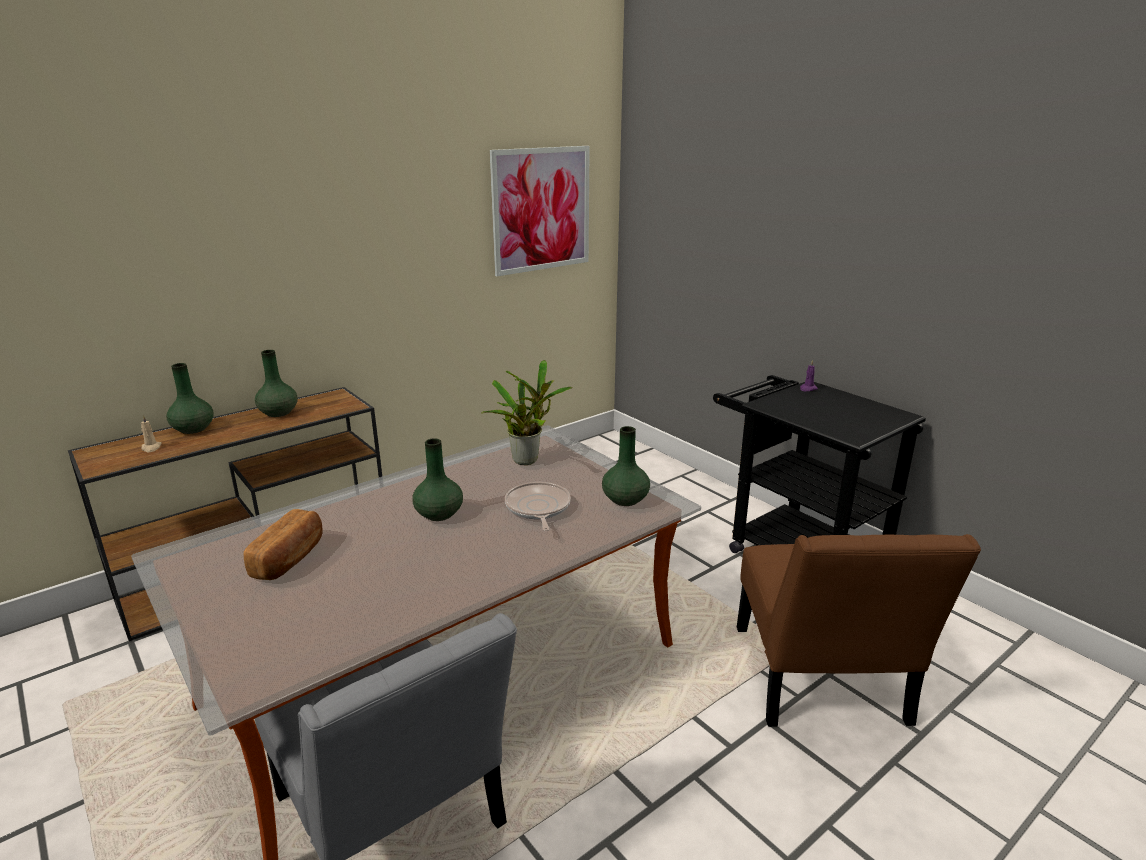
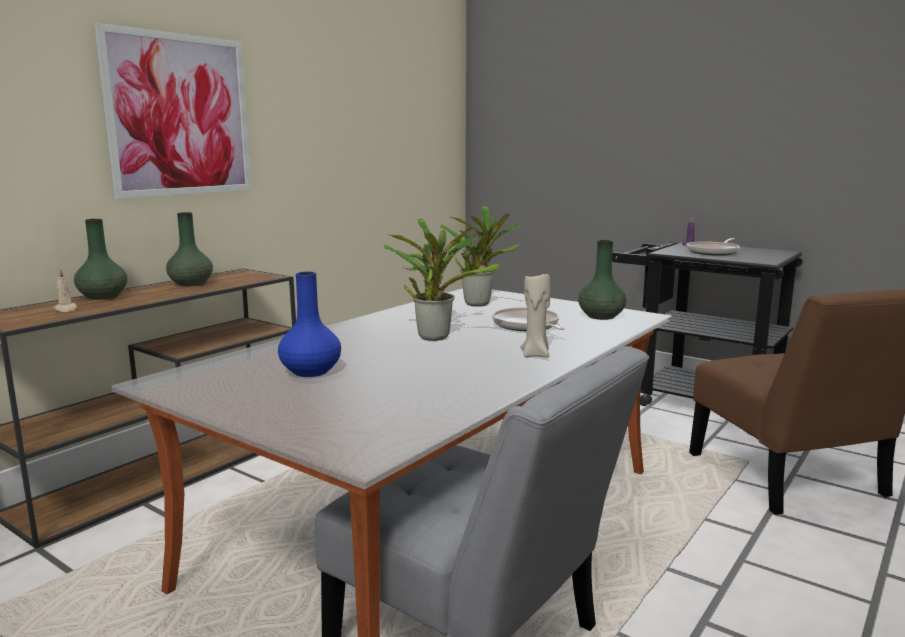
camera: 15 degrees left, 10 degrees down
(290, 559) = (310, 372): bread -> blue vase
(438, 514) = (433, 336): green vase -> potted plant
(502, 561) = (536, 355): none -> beige candle
(541, 209) = (409, 110): picture -> picture (180, 115)
(818, 409) = (714, 252): none -> frying pan

